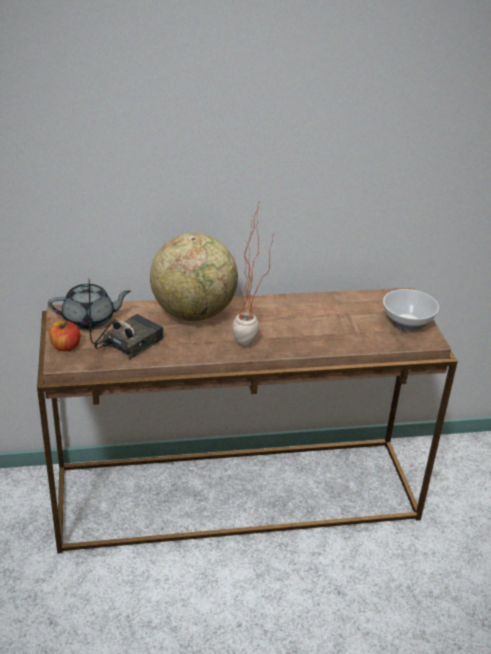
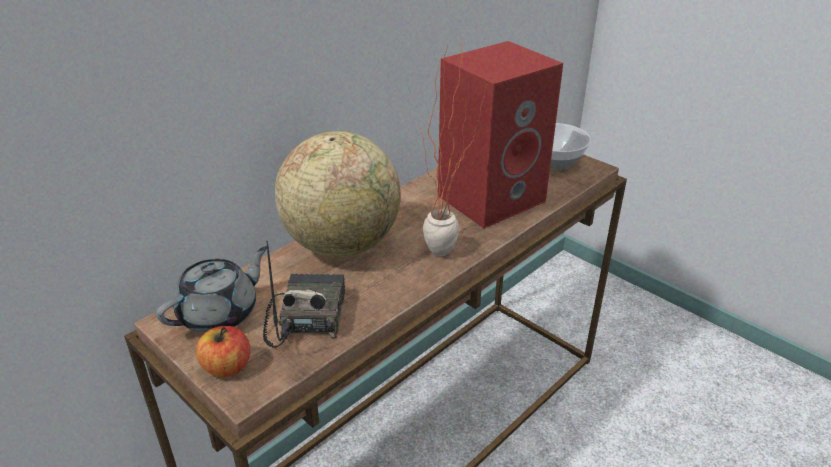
camera: 35 degrees left, 0 degrees up
(324, 327) = (491, 197): none -> red speaker

